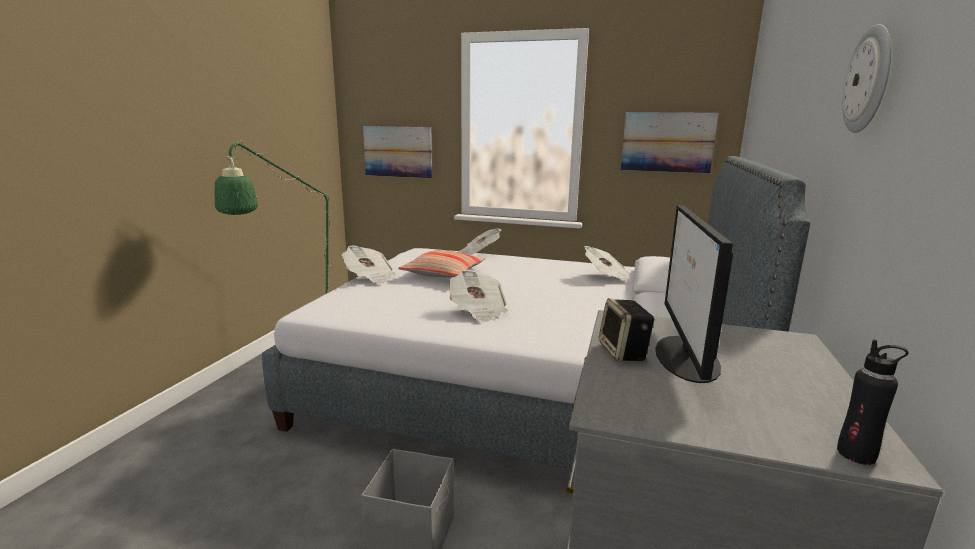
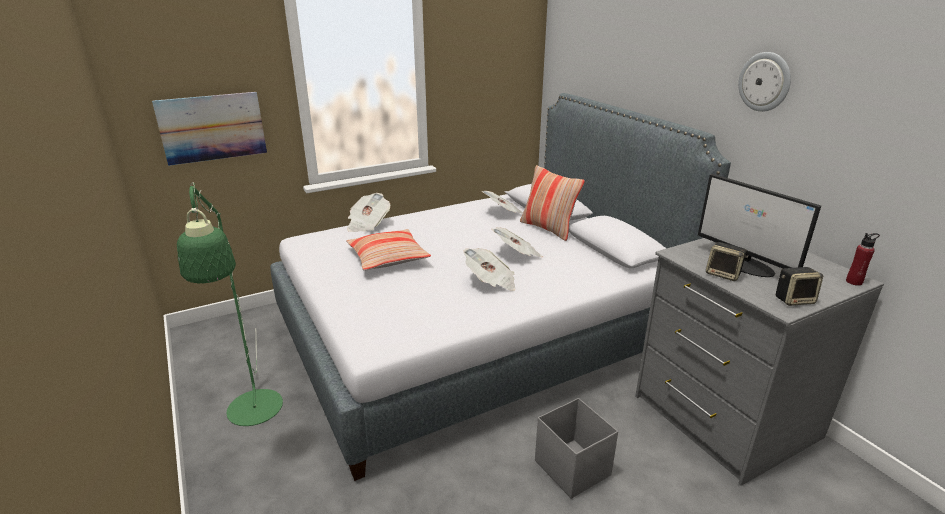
camera: 45 degrees left, 10 degrees up
(369, 278) = (335, 290): newspaper -> newspaper (517, 255)
(626, 298) = (548, 228): none -> pillow
(655, 413) = (794, 300): none -> speaker
(667, 142) = (494, 80): picture -> none
(856, 454) = (854, 282): black bottle -> red bottle

